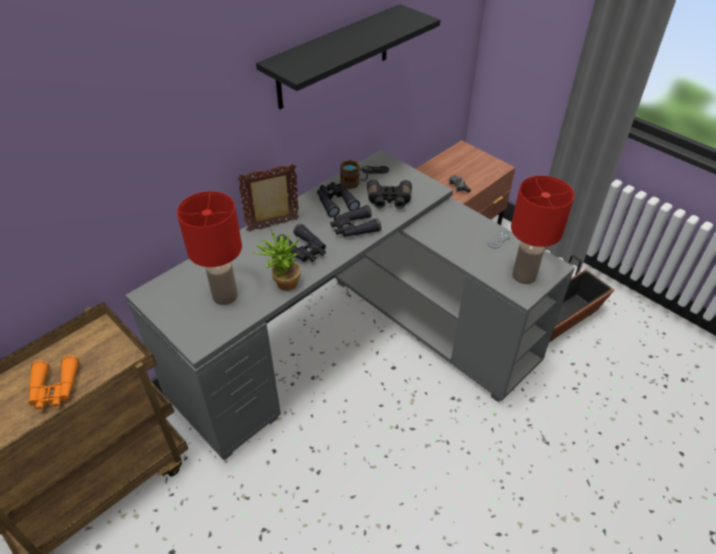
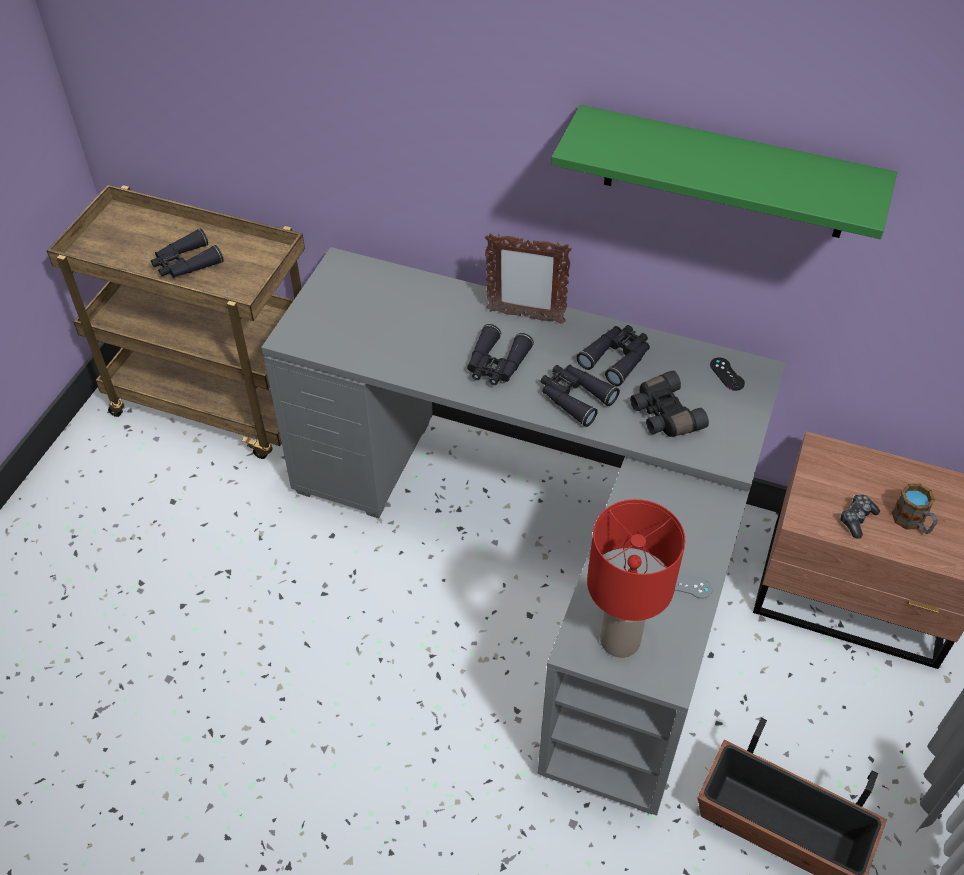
camera: 65 degrees right, 5 degrees up
(54, 389) = (186, 264): orange binoculars -> black binoculars
(224, 296) = (373, 326): red table lamp -> none
(274, 225) = (525, 316): picture frame -> picture frame turned 150 degrees clockwise
(283, 284) = (422, 369): potted plant -> none
(334, 57) = (726, 173): black shelf -> green shelf
(354, 183) = (676, 362): mug -> mug (912, 522)

